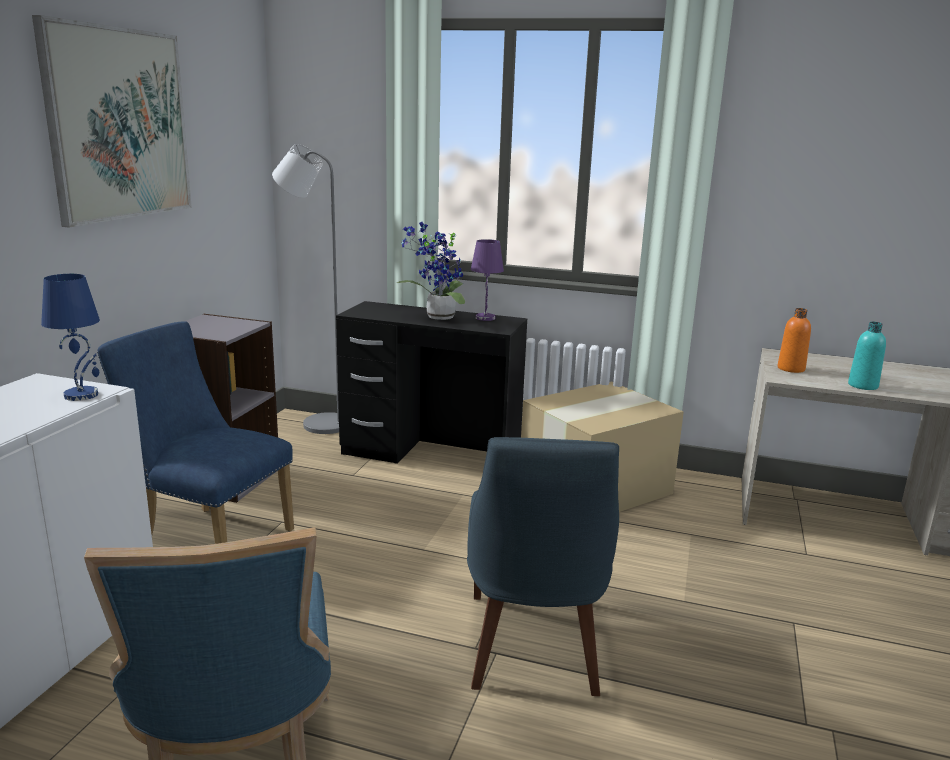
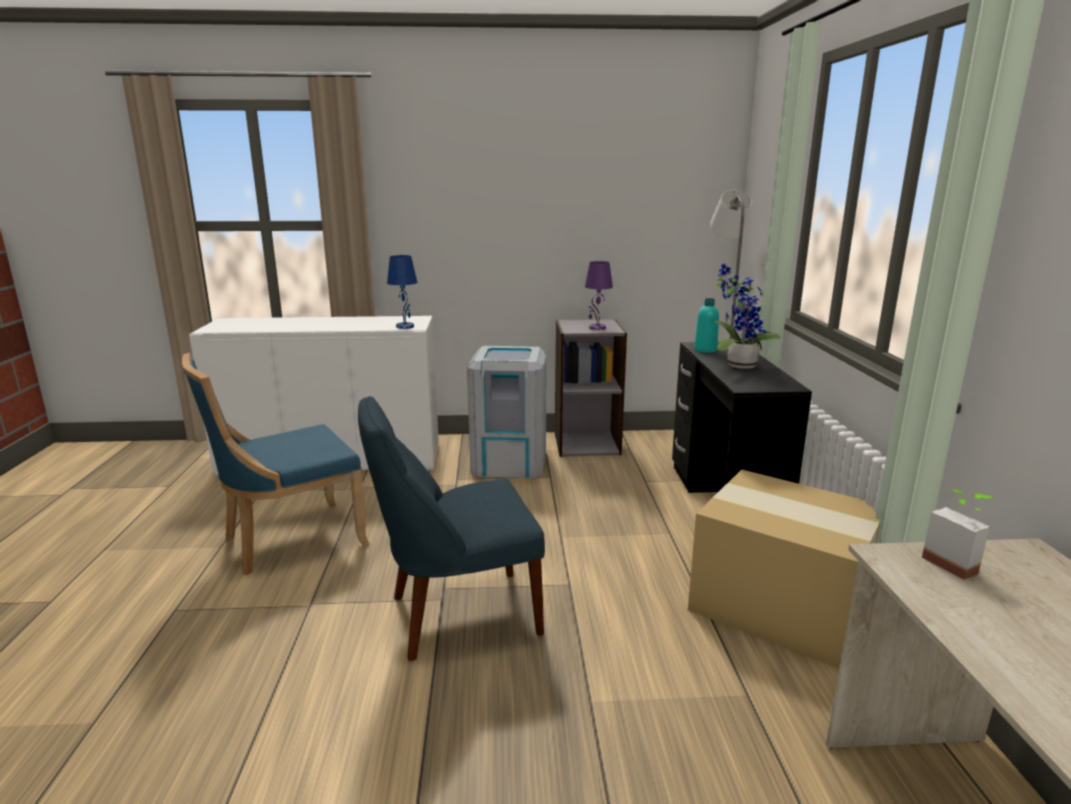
camera: 70 degrees right, 0 degrees up
(119, 124) = (554, 172): picture -> none
(209, 537) = (509, 462): blue chair -> grey trash can
(485, 318) = (773, 378): purple table lamp -> purple table lamp (597, 328)
(791, 369) = (955, 563): orange bottle -> potted plant
(863, 386) = (978, 634): turquoise bottle -> turquoise bottle (705, 350)

